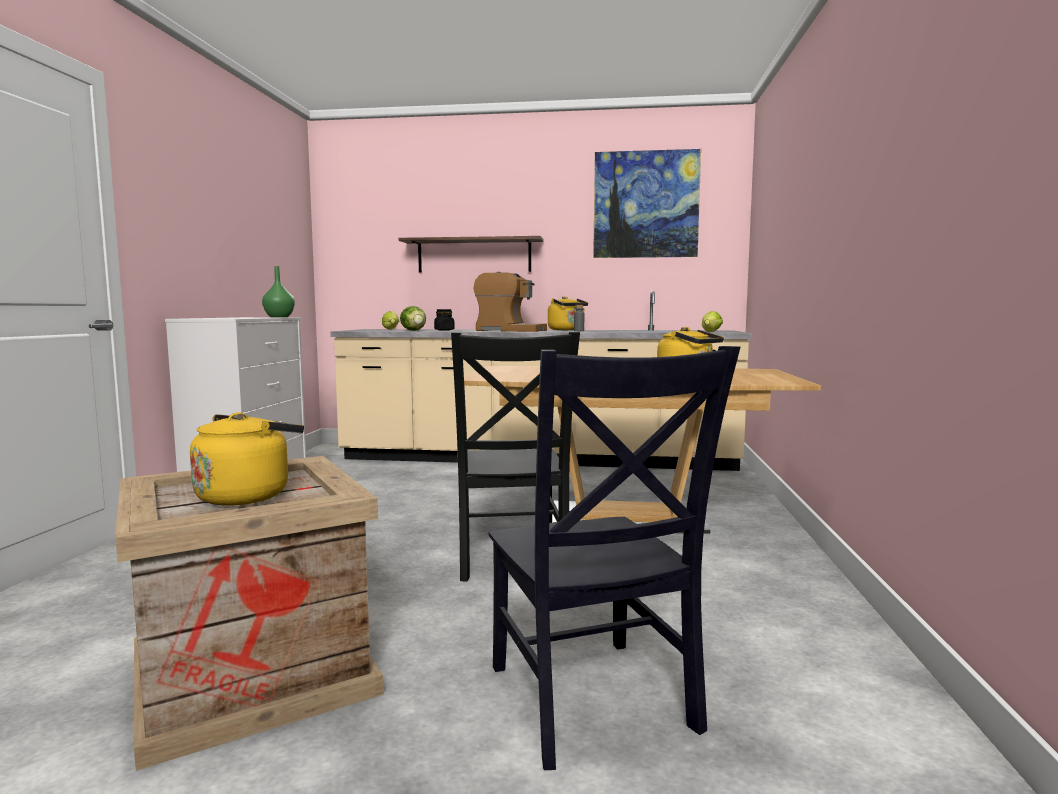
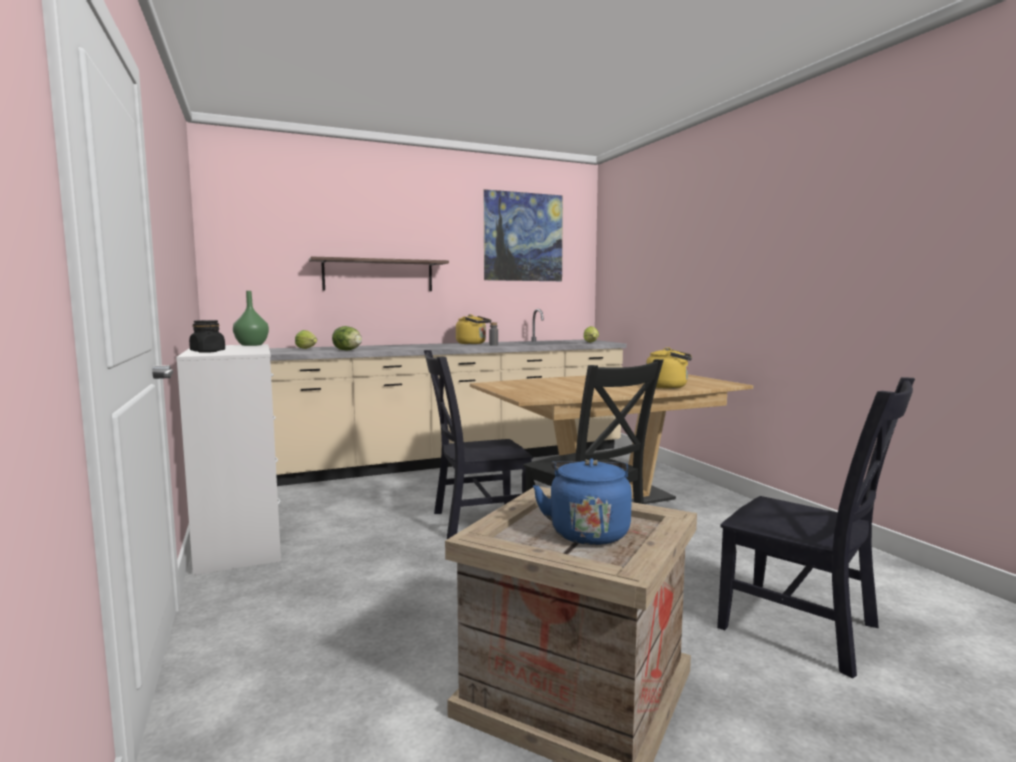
camera: 30 degrees left, 0 degrees up
(247, 495) = (588, 532): yellow kettle -> blue kettle
(444, 330) = (370, 348): black jar -> black jar (208, 351)
(450, 514) = (475, 521): none -> black chair
(509, 330) = (435, 347): coffee machine -> none

